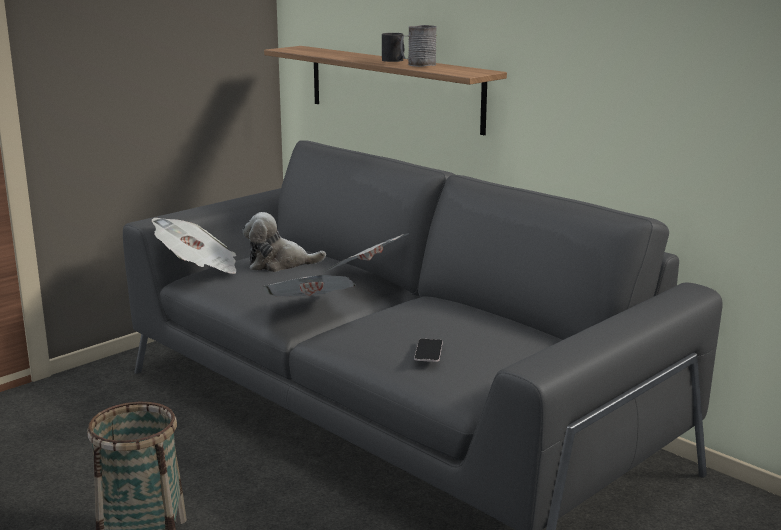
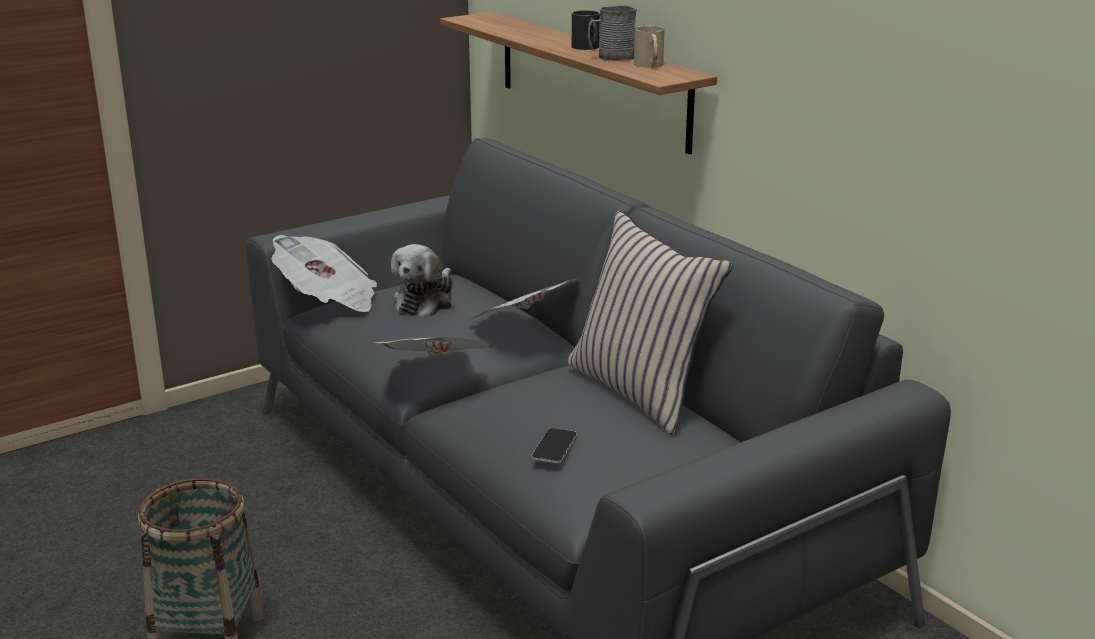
camera: 10 degrees right, 5 degrees up
(279, 264) = (425, 302): plush toy -> plush toy turned 75 degrees counterclockwise
(451, 68) = (650, 65): none -> beige mug
(476, 311) = (641, 391): none -> beige pillow

